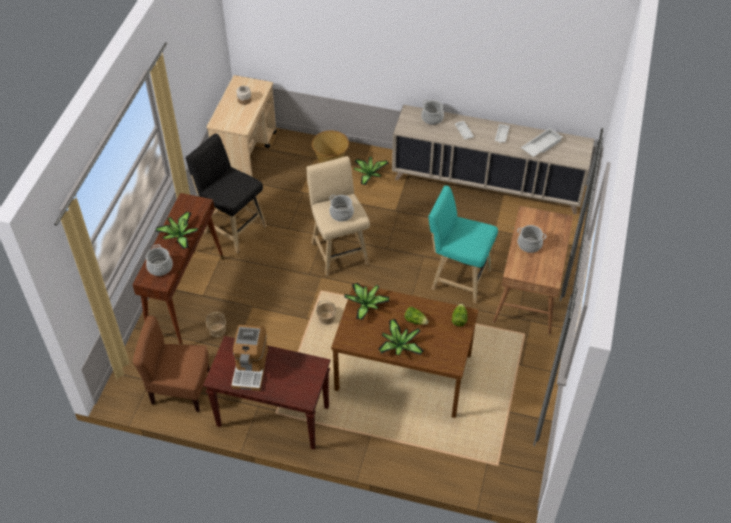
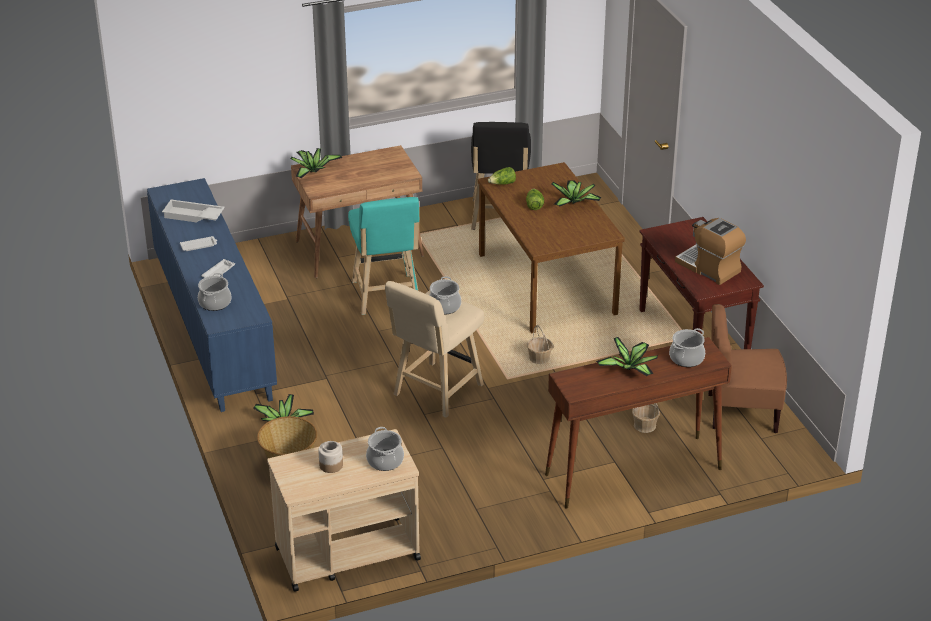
camera: 125 degrees left, 15 degrees down
(180, 388) = (741, 412): brown chair -> brown chair turned 120 degrees clockwise
(232, 227) = (489, 494): black stool -> black stool (499, 218)
(250, 367) = (709, 267): coffee machine -> coffee machine turned 105 degrees counterclockwise
(366, 305) = (550, 238): potted plant -> potted plant (313, 171)
(487, 183) = (213, 330): beige cabinet -> blue cabinet
(529, 244) = (360, 176): cooking pot -> cooking pot (385, 460)

